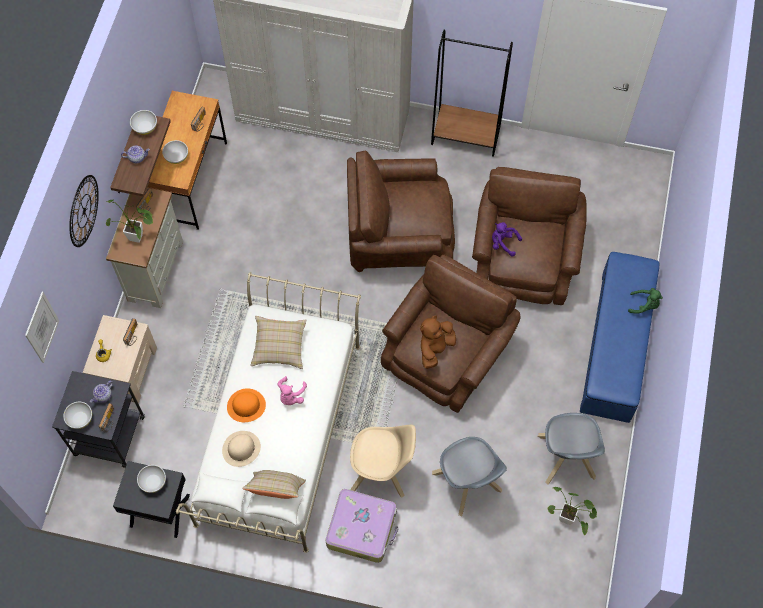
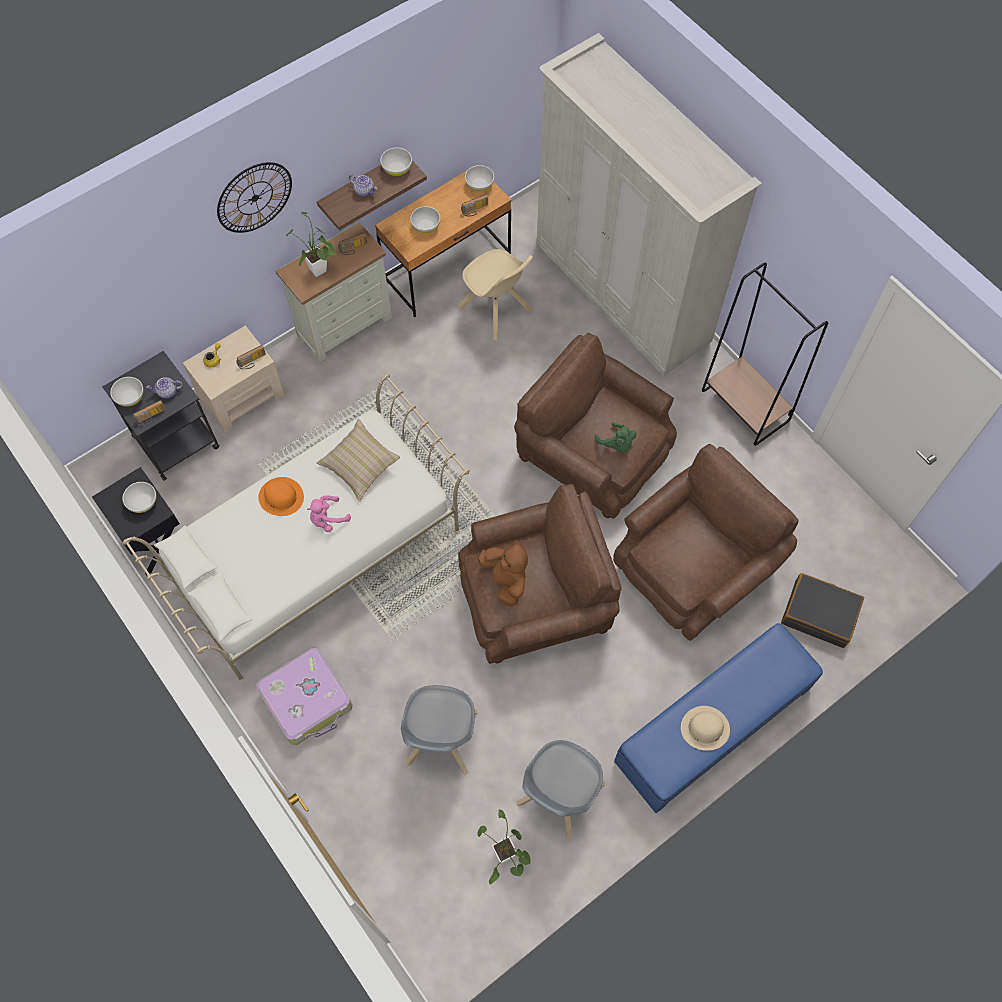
camera: 40 degrees right, 0 degrees up
(42, 327) = (124, 276): picture -> none
(187, 103) = (479, 185): none -> white bowl
(241, 449) = (240, 532): beige hat -> beige hat (705, 728)
(276, 490) = (235, 595): beige pillow -> none
(382, 471) = (374, 662): beige chair -> beige chair (496, 310)
(435, 348) = (505, 580): brown plush toy -> brown plush toy turned 75 degrees clockwise
(503, 243) = (667, 529): purple plush toy -> none
(618, 232) = (819, 614): none -> black suitcase
(644, 305) = (764, 704): green plush toy -> green plush toy (616, 444)

